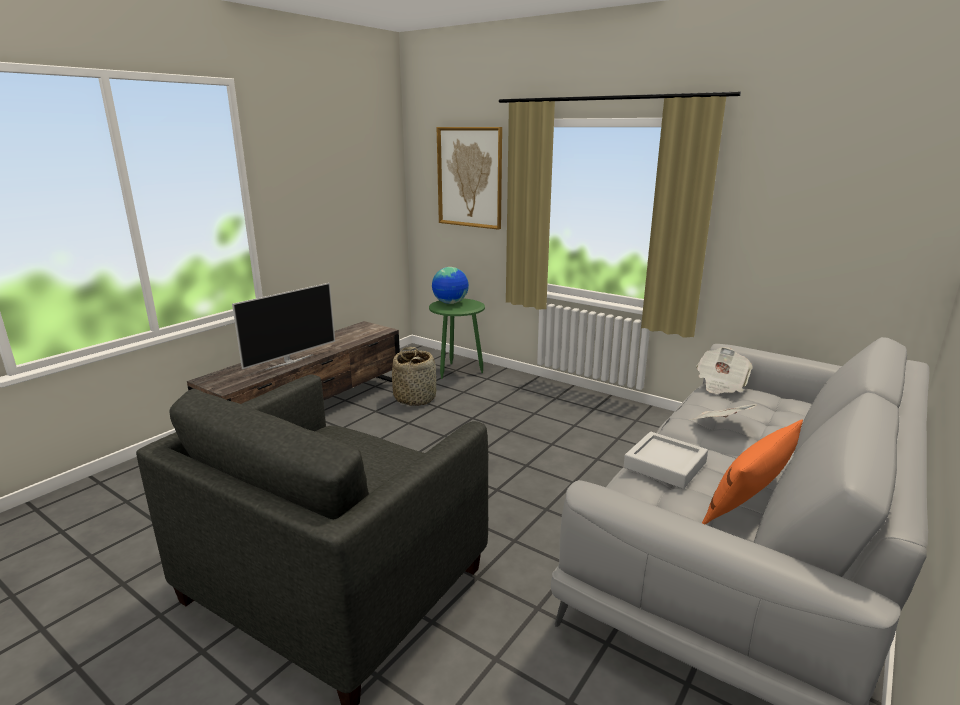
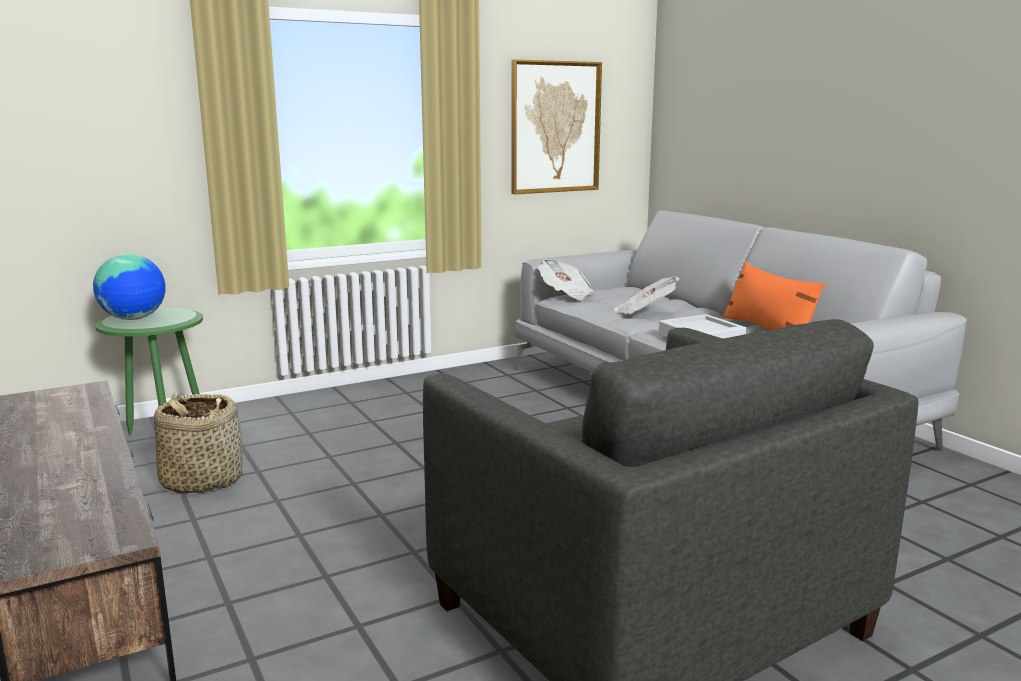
camera: 65 degrees left, 5 degrees down
(289, 361) = (88, 470): television -> none
(470, 177) = (96, 98): picture -> picture (555, 127)

